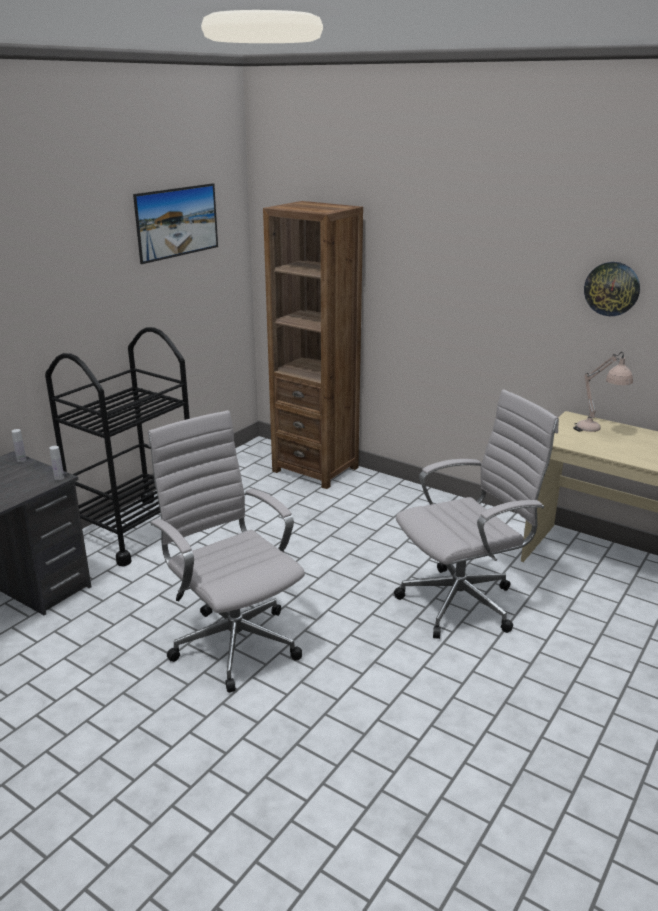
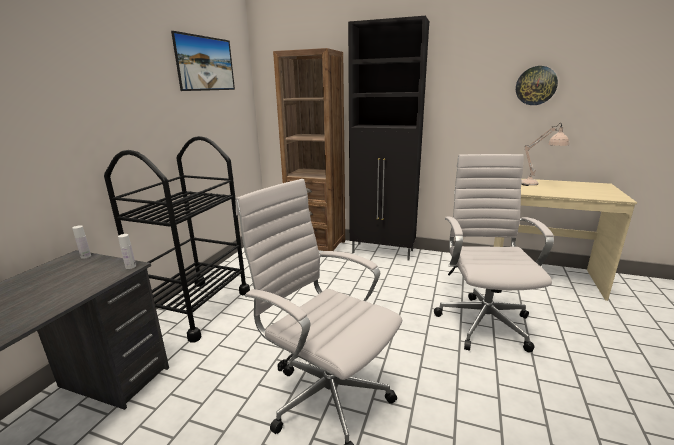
camera: 15 degrees left, 5 degrees down
(401, 492) = (383, 252): none -> black cabinet
(463, 602) = (483, 321): white office chair -> white office chair turned 45 degrees counterclockwise

